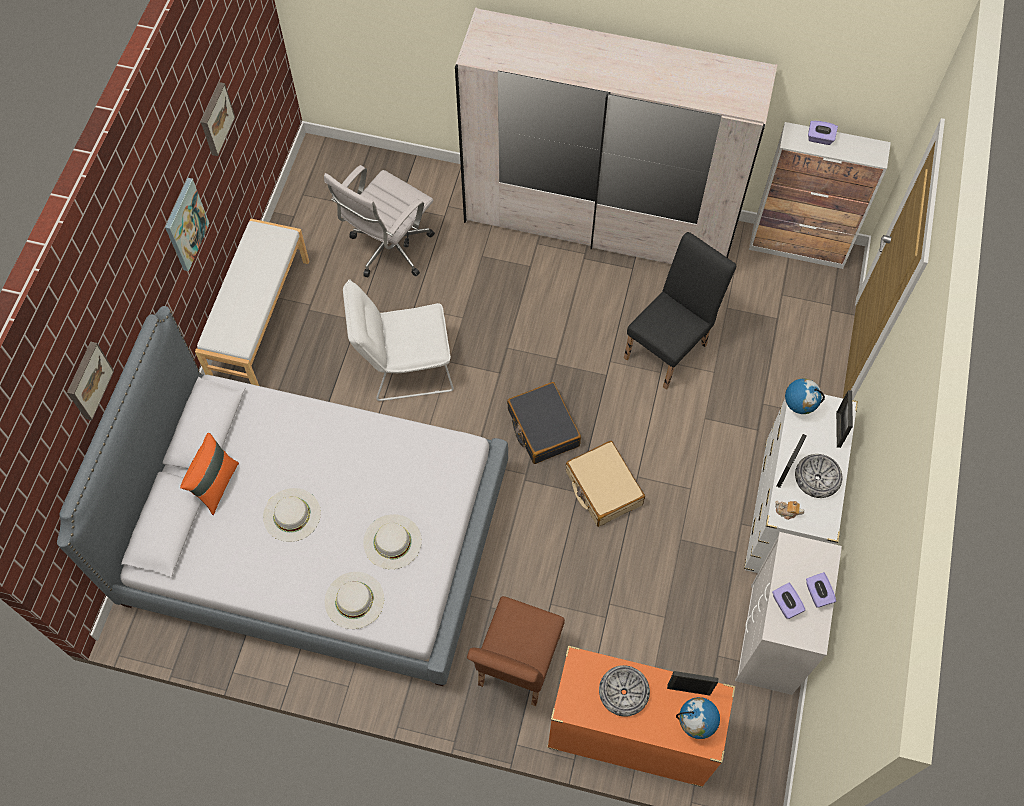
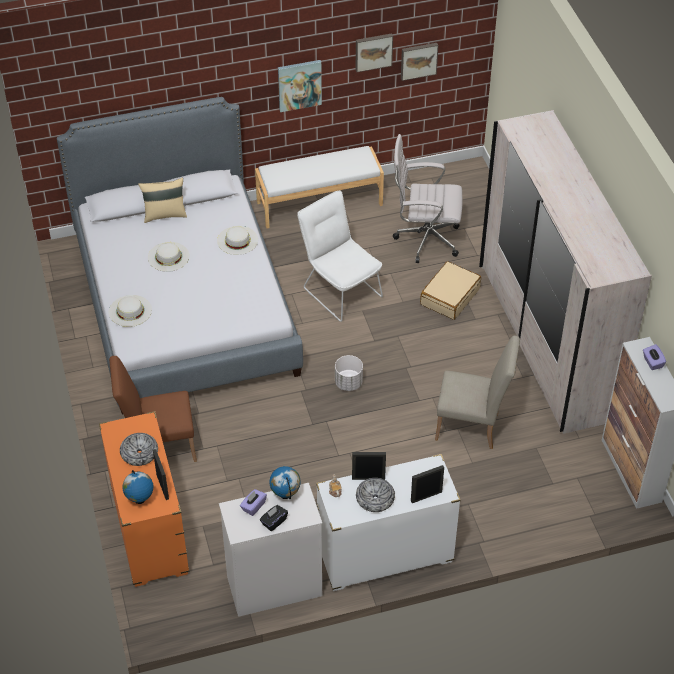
camera: 60 degrees right, 15 degrees down
(87, 380) = (149, 82): picture -> picture (418, 60)
(216, 485) = (165, 214): orange pillow -> beige pillow
(392, 541) = (182, 310): white hat -> white hat (237, 240)
(542, 428) = (348, 383): black suitcase -> white planter
(603, 488) = (326, 437): beige suitcase -> beige suitcase (449, 296)
(670, 347) = (472, 427): black chair -> beige chair
(797, 408) = (426, 465): globe -> globe (285, 495)
(817, 594) = (274, 522): purple tissue box -> black tissue box

